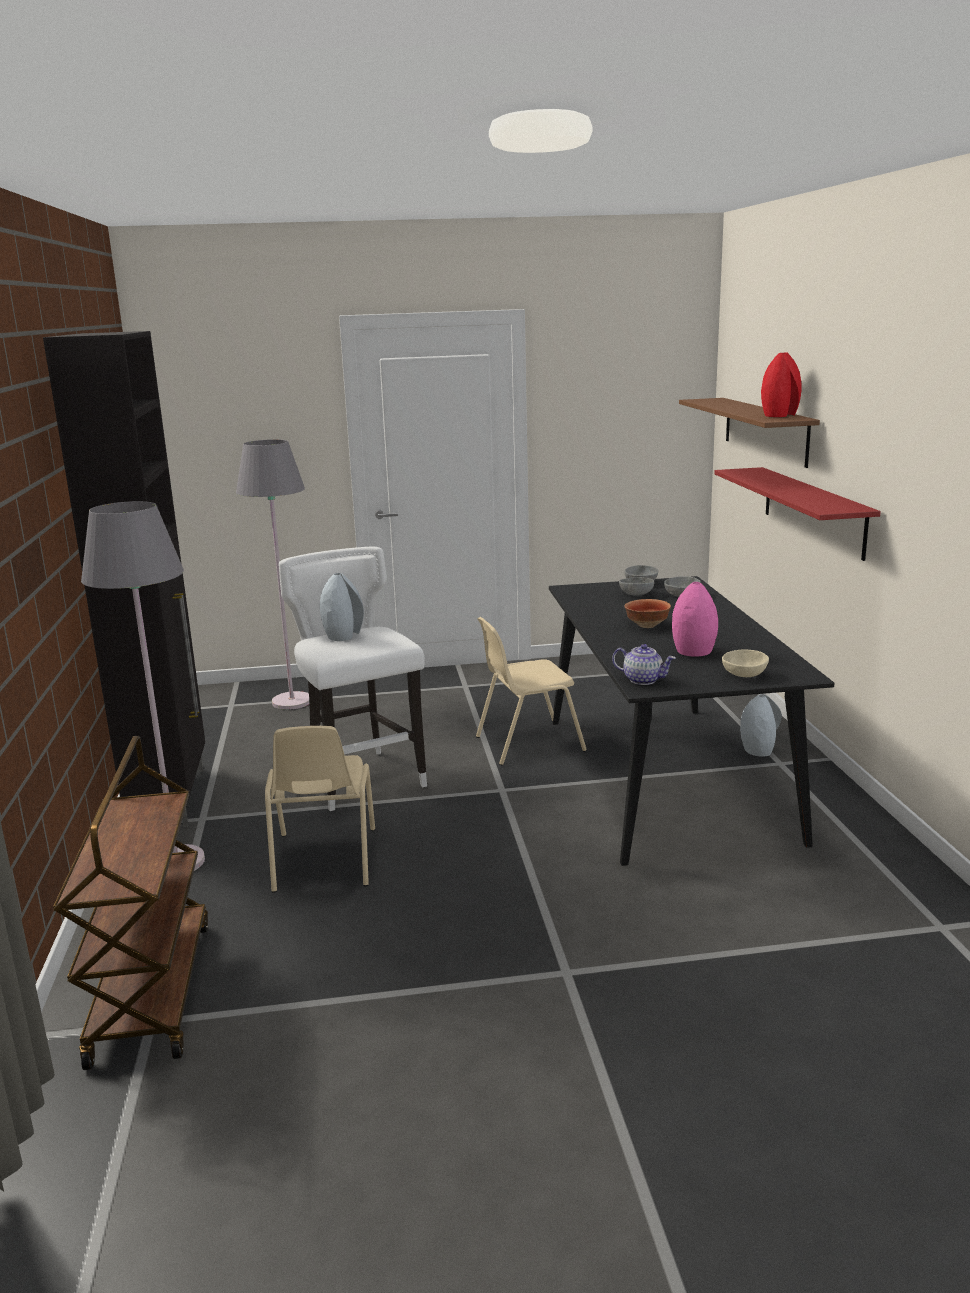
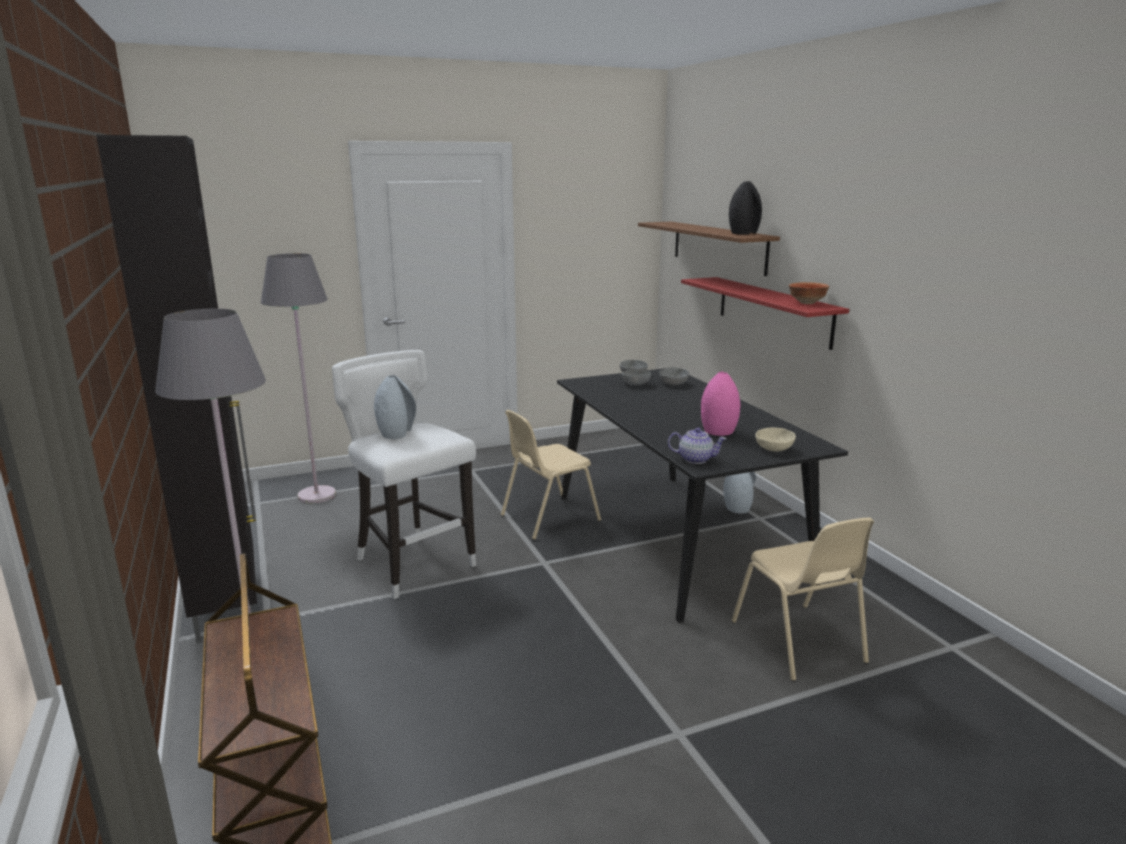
camera: 15 degrees left, 0 degrees up
(323, 860) = (407, 650): beige chair -> beige chair (798, 642)
(646, 626) = (663, 411): bowl -> bowl (806, 303)
(780, 416) = (744, 233): red vase -> black vase

